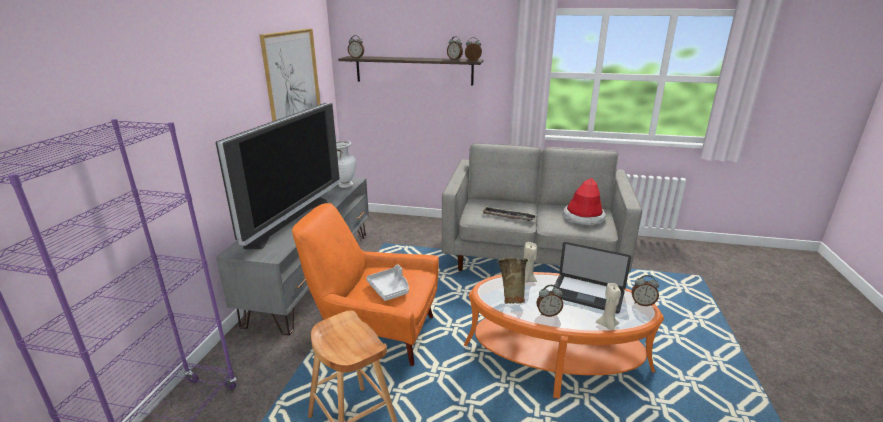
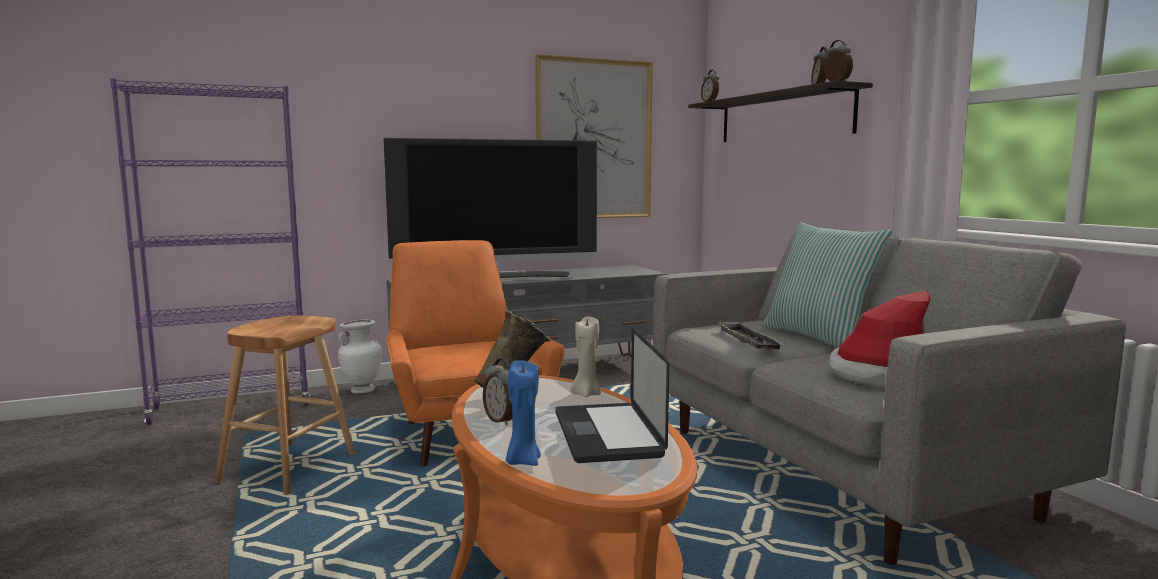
camera: 55 degrees right, 15 degrees down
(345, 185) = (625, 273): white vase -> white vase (362, 390)
(390, 289) = (457, 352): grey tray -> none
(517, 202) = (818, 337): none -> pillow
(607, 325) = (523, 461): beige candle -> blue candle
(642, 303) = (653, 479): alarm clock -> none

